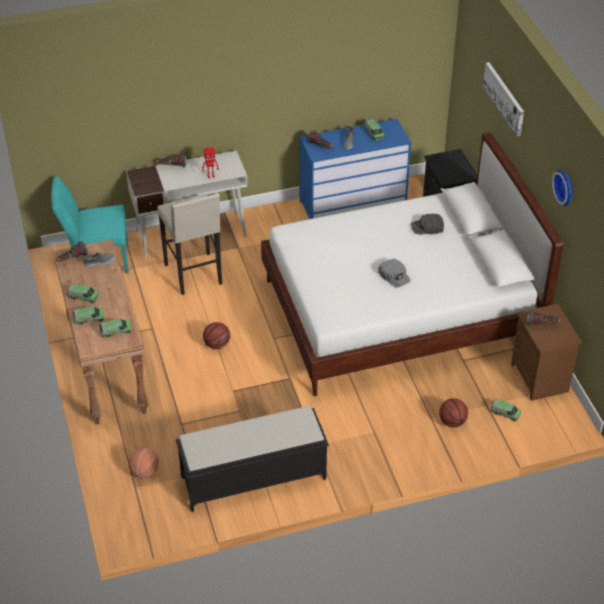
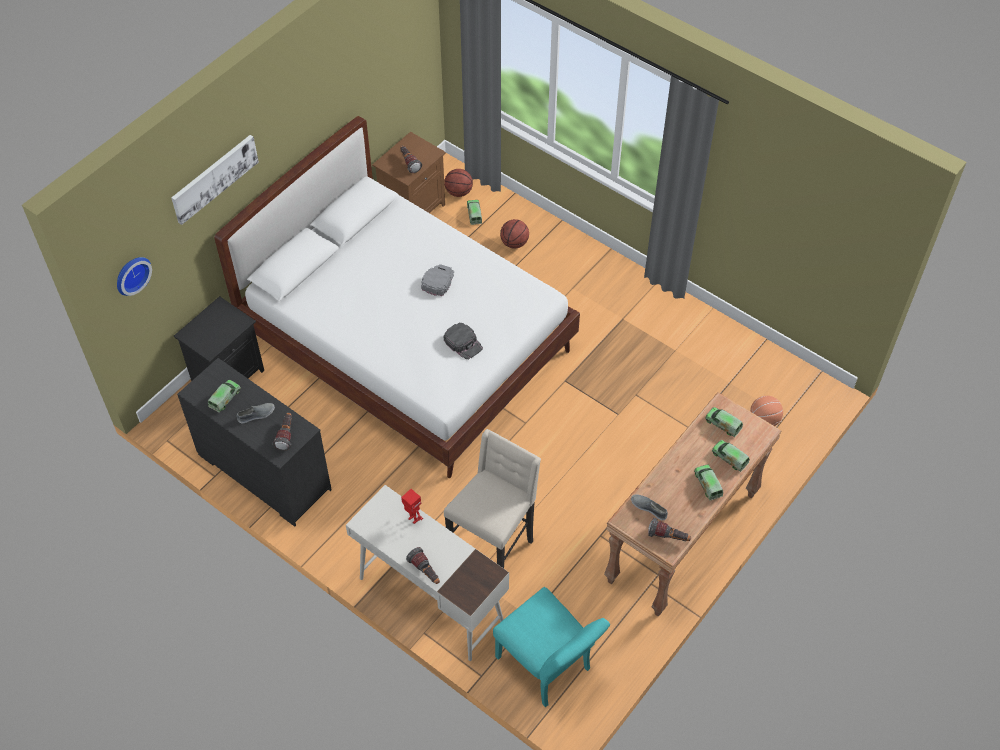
camera: 125 degrees left, 10 degrees up
(217, 344) = (573, 464): basketball -> basketball (458, 192)
(252, 477) = (696, 342): black bench -> none
(352, 204) = (263, 472): blue dresser -> black dresser
(427, 227) = (344, 291): black cap -> black cap (463, 343)
(565, 187) = (334, 82): wall clock -> wall clock (131, 274)

